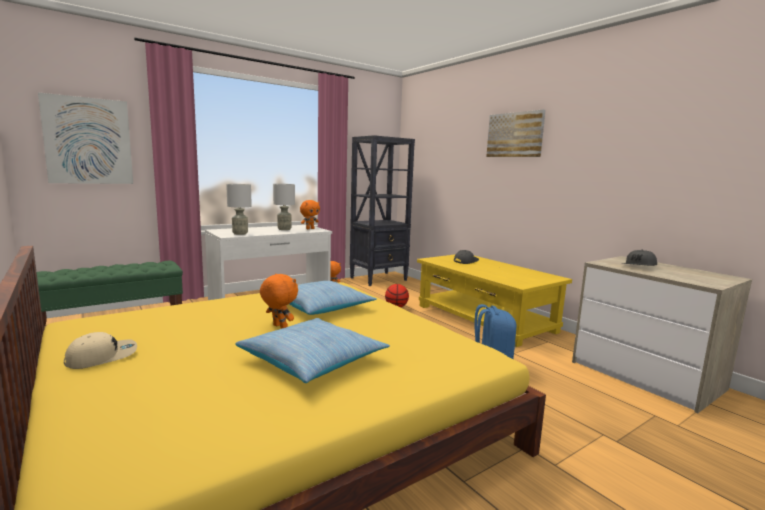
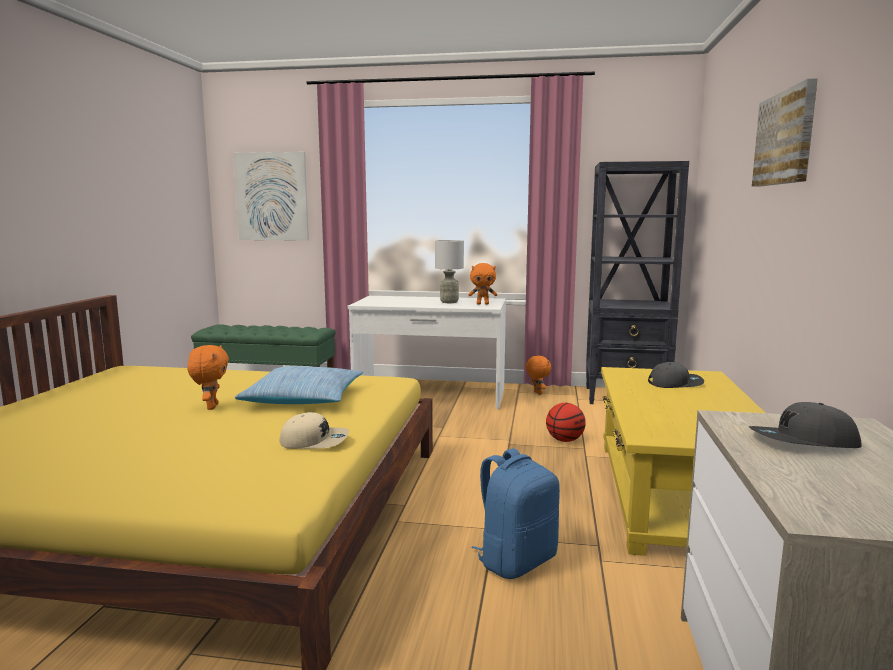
camera: 45 degrees right, 0 degrees up
(102, 357) = (67, 396): beige cap -> beige cap (314, 441)
(240, 234) = (381, 303): grey table lamp -> none
(313, 360) = (145, 442): pillow -> none

